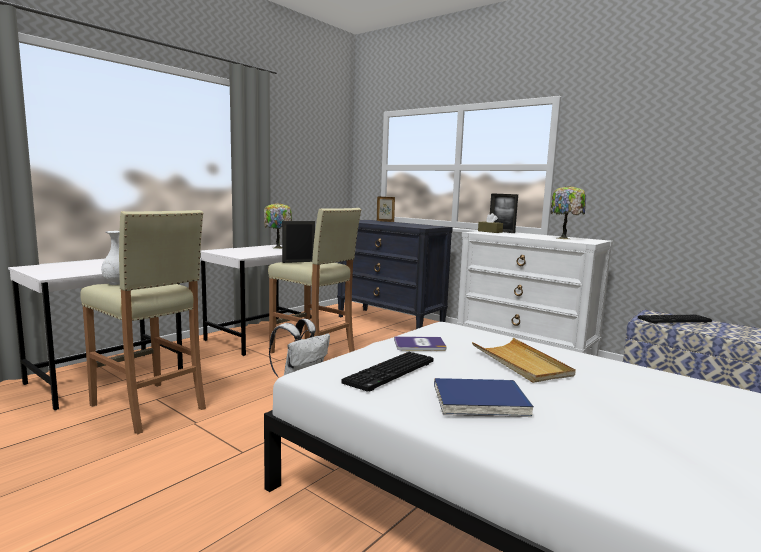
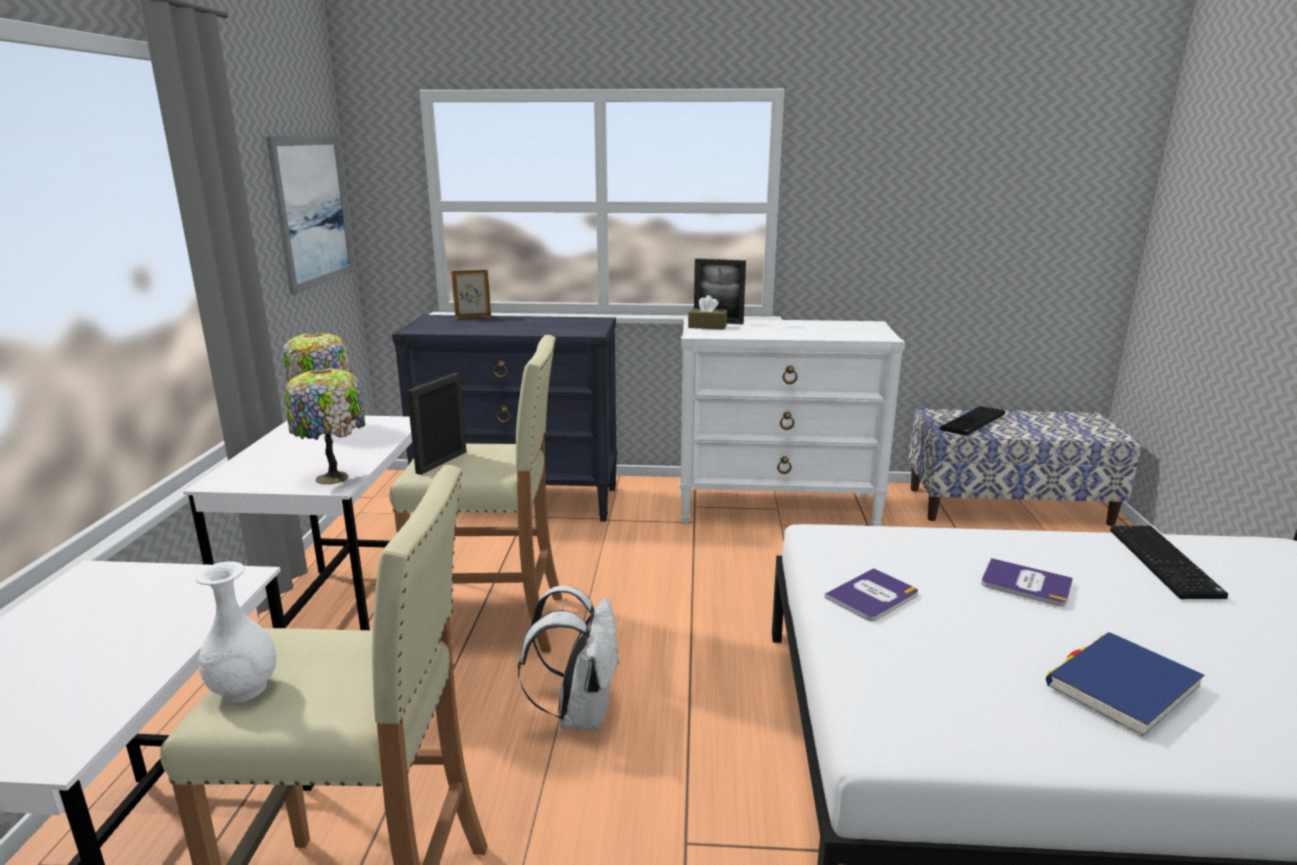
camera: 35 degrees left, 10 degrees up
(323, 164) = (313, 211): none -> picture
(390, 373) = (955, 681): keyboard -> keyboard (1167, 563)
(521, 363) = (1026, 584): beige tray -> book
(564, 238) = (833, 329): table lamp -> table lamp (335, 478)

